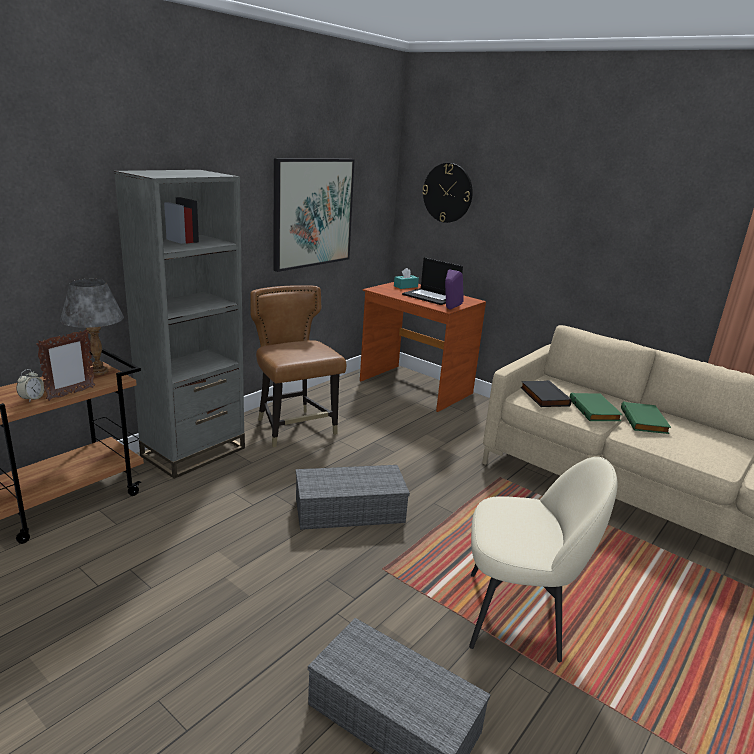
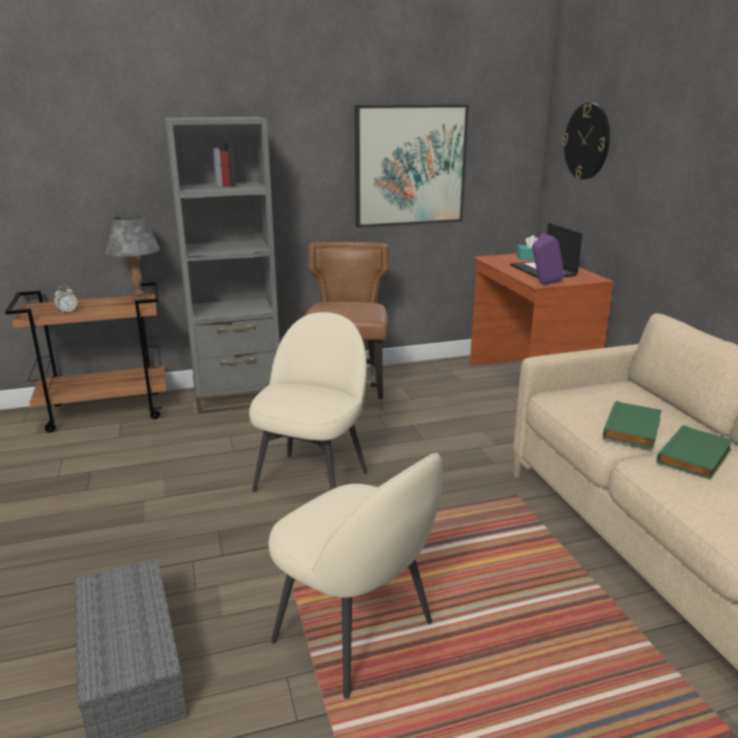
camera: 35 degrees right, 0 degrees up
(71, 394) = (95, 312): picture frame -> none
(351, 509) = (313, 479): grey storage box -> beige chair
(543, 396) = (580, 400): black book -> none

